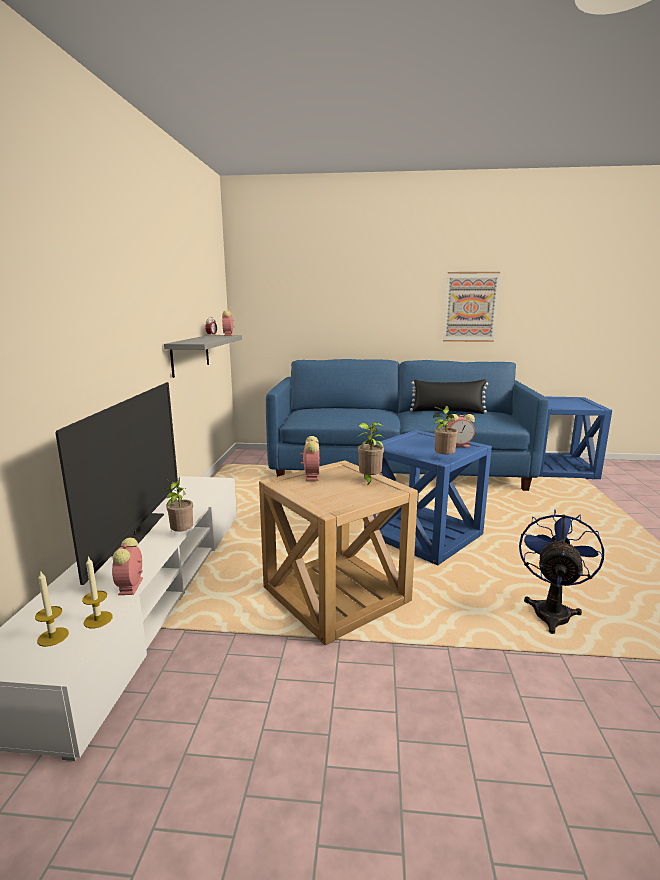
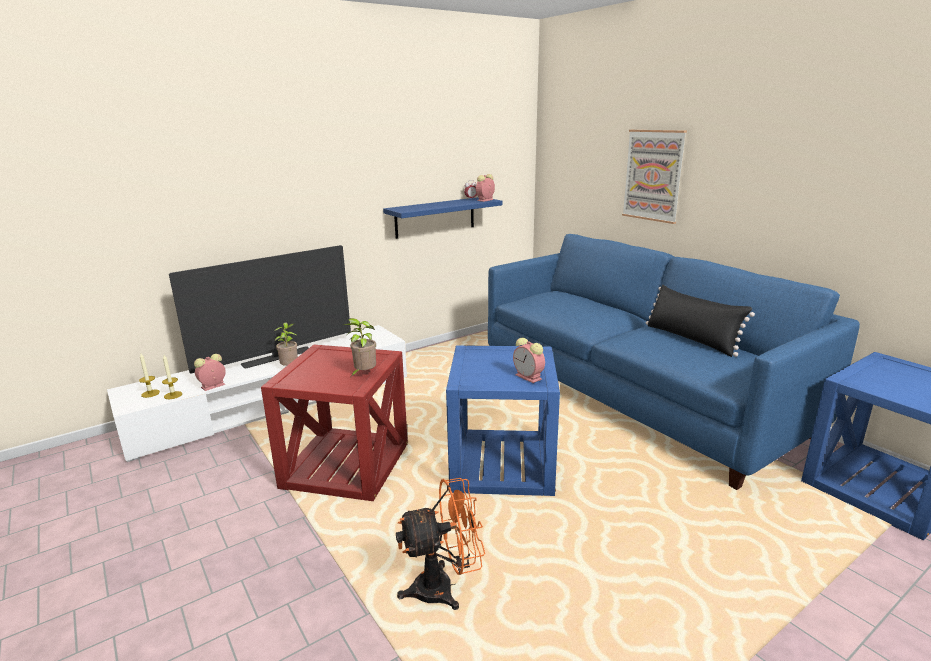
camera: 50 degrees right, 5 degrees up
(190, 354) = (435, 217): grey shelf -> blue shelf
(311, 476) = (345, 354): alarm clock -> none
(336, 594) = (346, 465): beige side table -> red side table
(443, 459) = (471, 383): potted plant -> none
(470, 307) = (800, 189): picture -> picture (653, 175)
(551, 610) = (444, 588): blue fan -> orange fan

